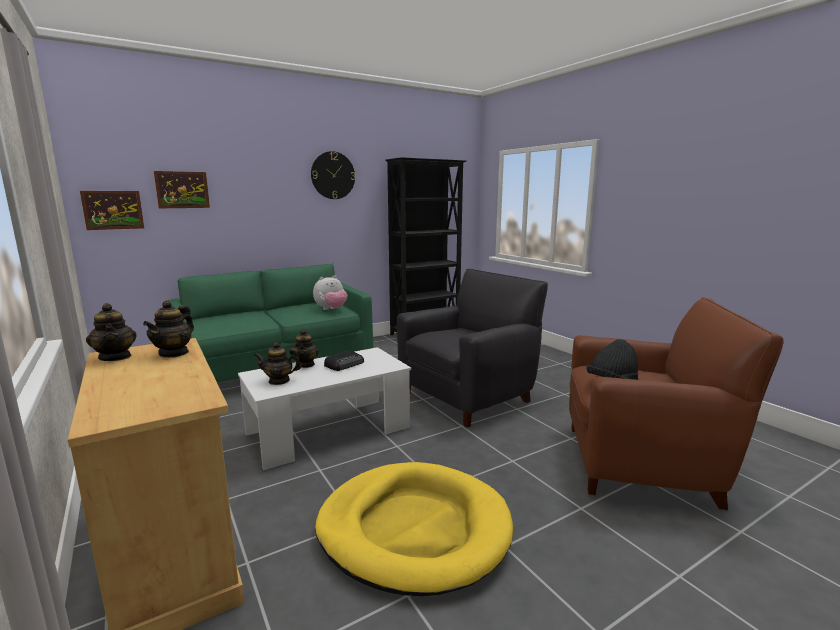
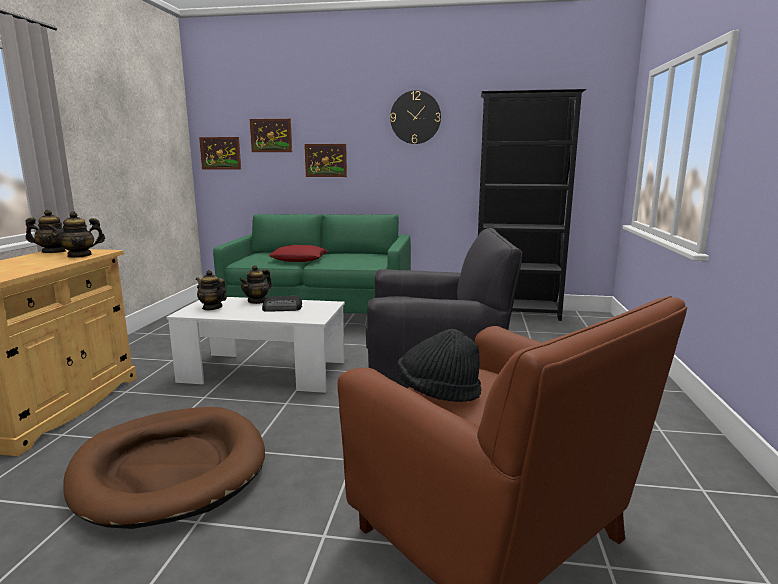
camera: 40 degrees right, 0 degrees up
(115, 357) = (54, 252): teapot -> teapot turned 105 degrees counterclockwise
(248, 215) = (325, 160): none -> picture
(262, 318) = (299, 259): none -> red pillow
(331, 309) = (364, 261): plush toy -> none
(413, 529) = (170, 469): yellow dog bed -> brown dog bed

